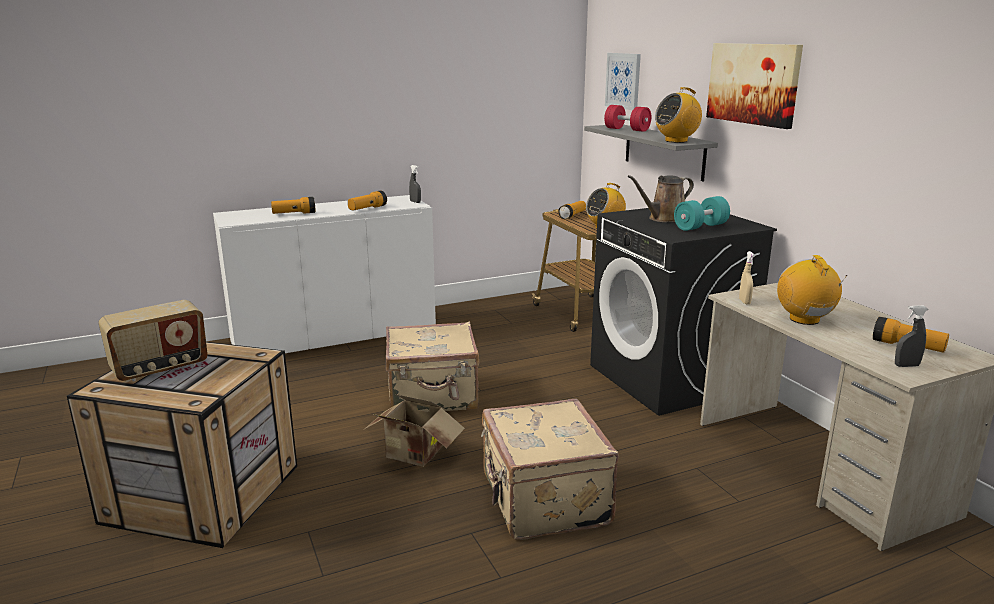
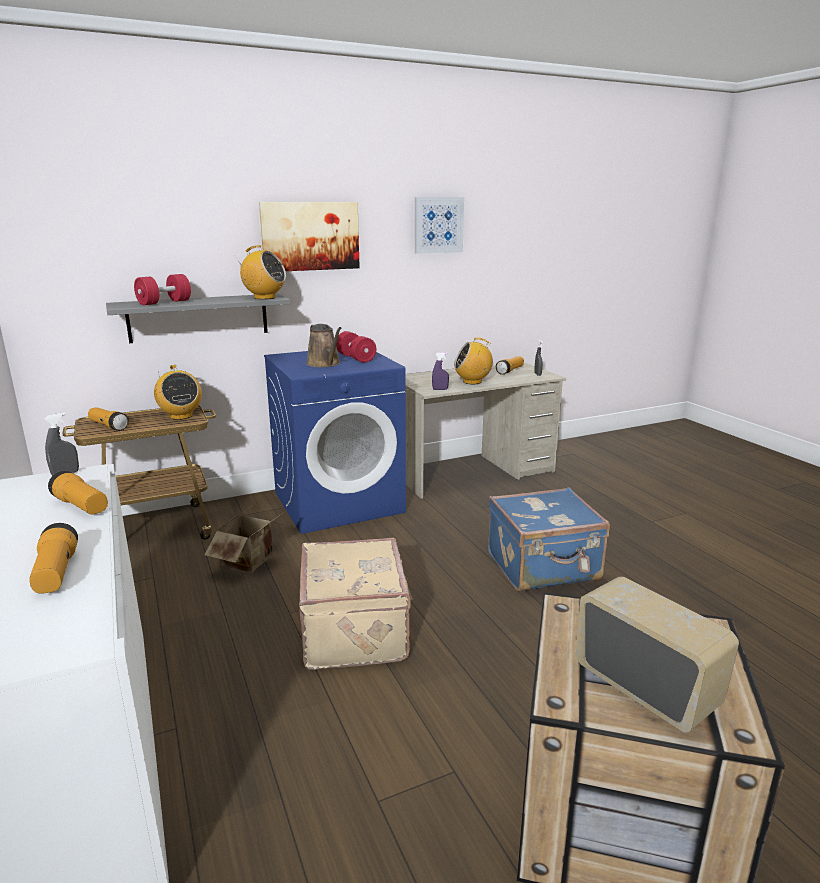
camera: 90 degrees left, 0 degrees up
(414, 456) = (491, 637): cardboard box -> cardboard box (252, 561)
(543, 501) = (544, 567): beige suitcase -> blue suitcase
(623, 81) = (96, 250): picture -> picture (438, 225)
(669, 379) = (339, 502): black washing machine -> blue washing machine
(676, 141) = (264, 298): radio -> radio turned 45 degrees counterclockwise
(700, 227) = (355, 358): turquoise dumbbell -> red dumbbell
(744, 302) = (440, 389): beige spray bottle -> purple spray bottle

